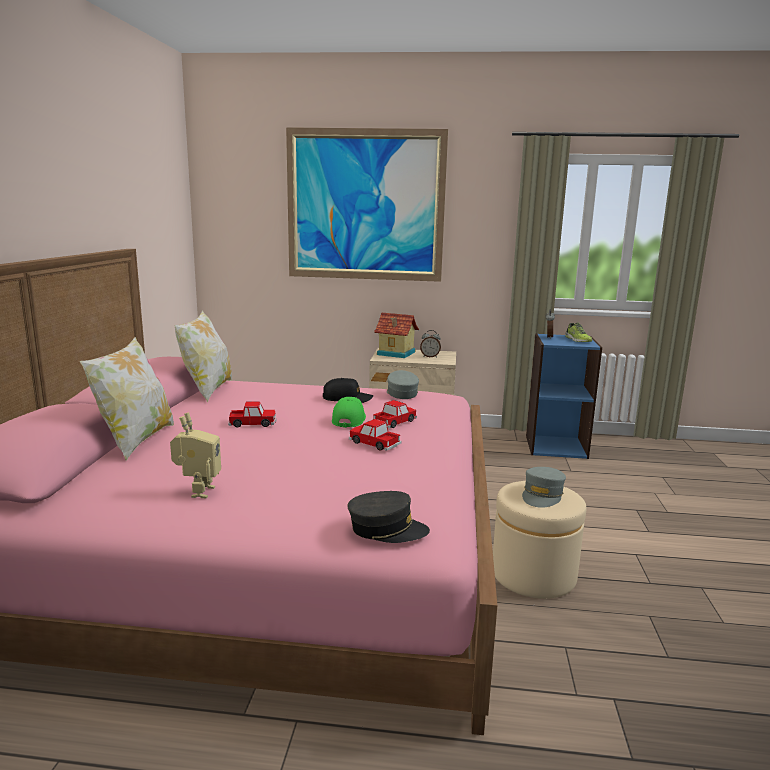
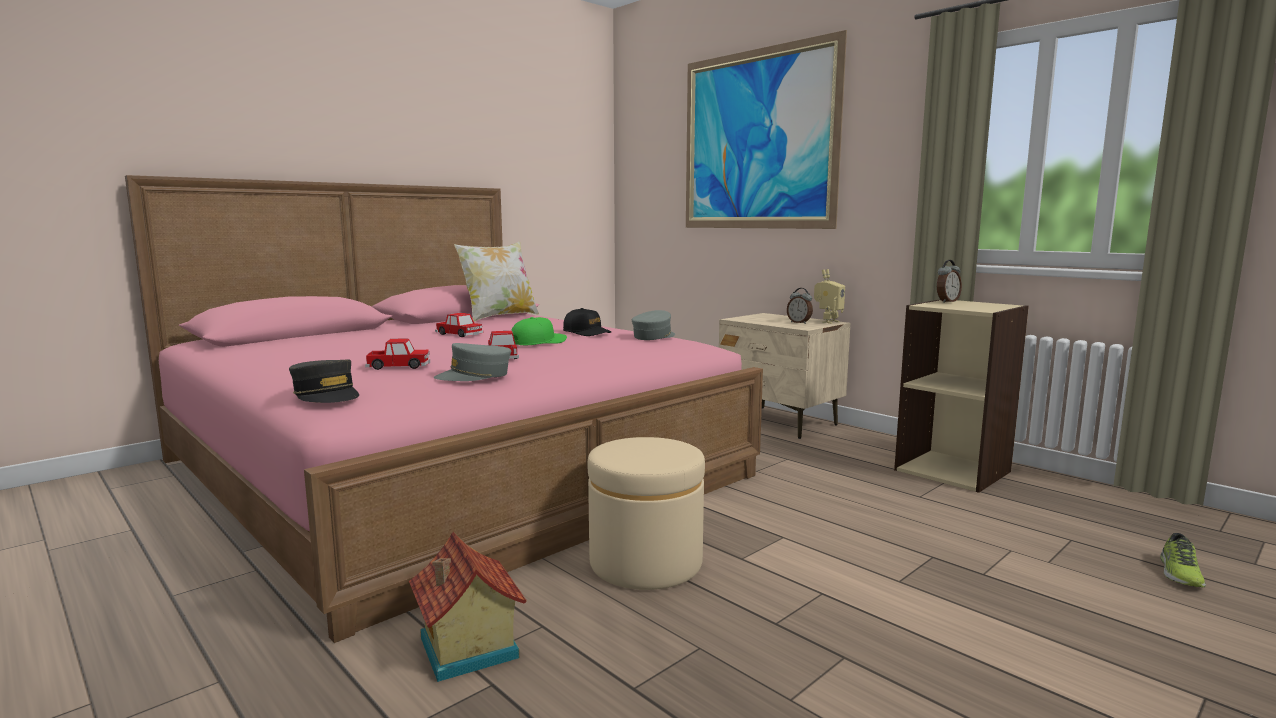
camera: 40 degrees right, 5 degrees down
(136, 441) = (359, 331): pillow -> none
(198, 492) = (299, 356): toy robot -> toy robot (827, 322)
(395, 422) = (572, 349): toy car -> toy car (399, 366)
(396, 353) = (767, 317): toy house -> toy house (466, 649)
(542, 495) = (650, 451): grey cap -> grey cap (475, 376)
(556, 446) = (953, 470): blue bookcase -> beige bookcase
(577, 340) = (984, 306): shoe -> shoe (1179, 573)

